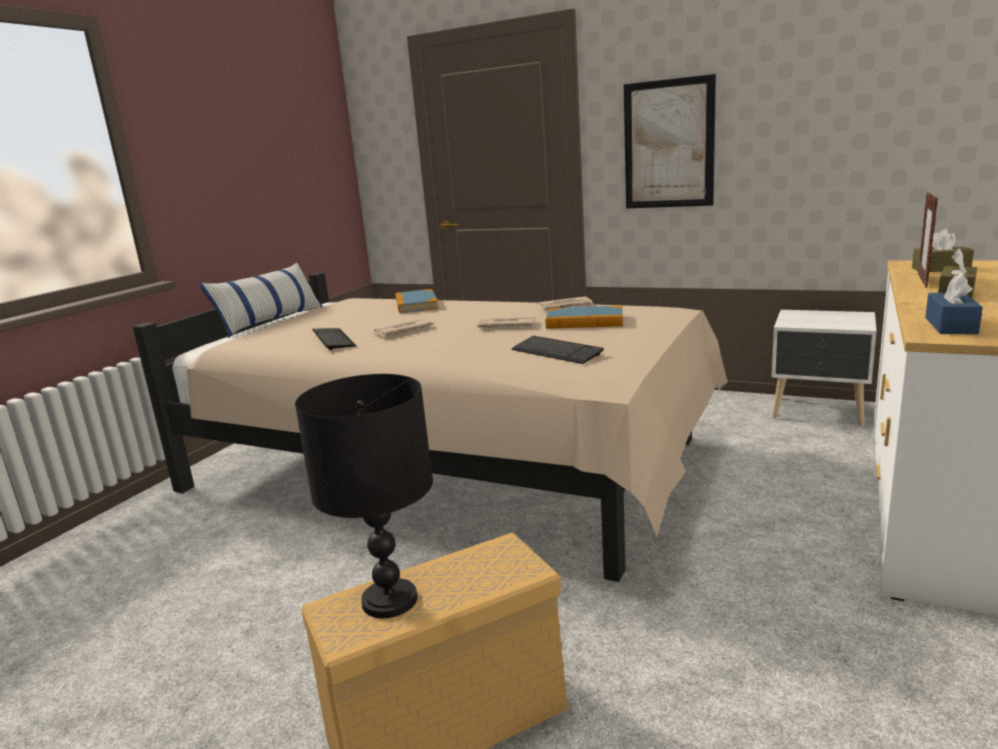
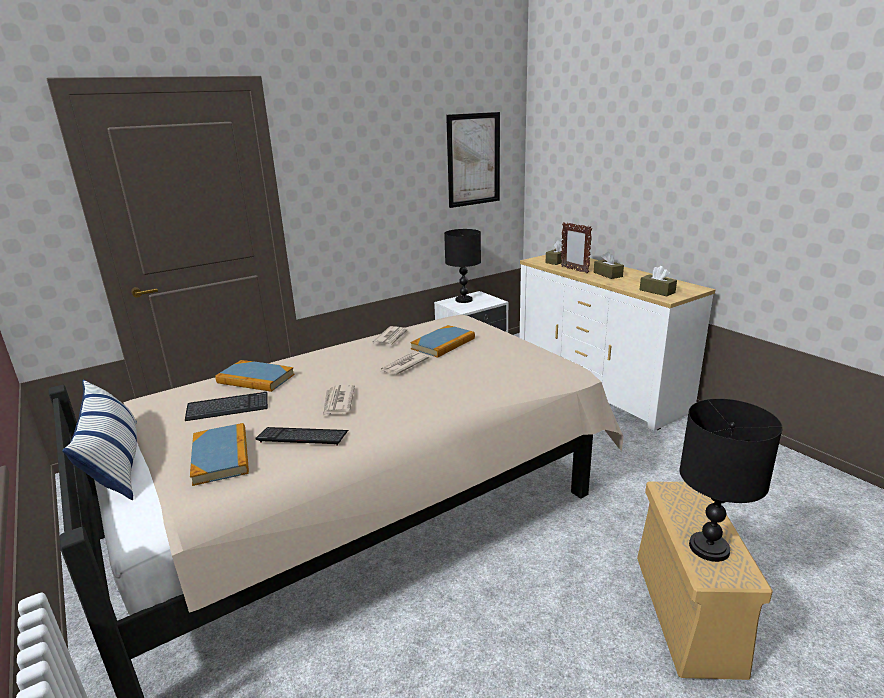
camera: 60 degrees left, 5 degrees up
(288, 333) = (221, 456): none -> book
(556, 352) = (499, 369): keyboard -> keyboard (228, 408)
(668, 144) = (352, 195): picture -> picture (473, 159)
(820, 315) = (463, 300): none -> black table lamp
(950, 325) = (657, 291): blue tissue box -> brown tissue box

